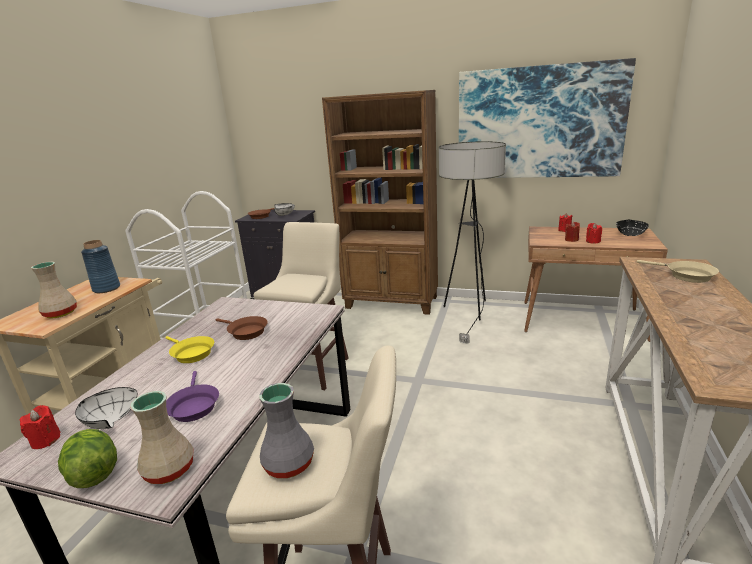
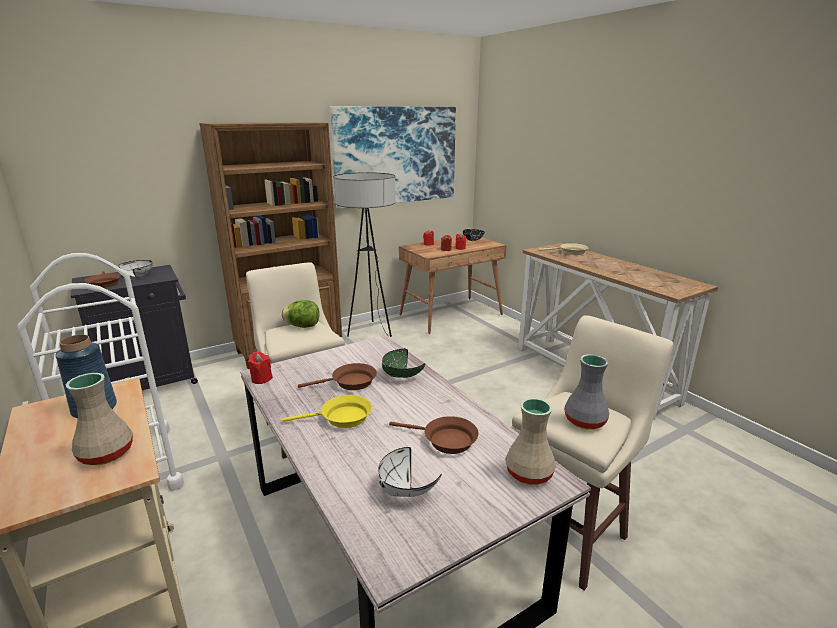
camera: 50 degrees left, 0 degrees up
(45, 440) = (384, 538): red candle -> red candle (261, 379)
(94, 474) = (489, 514): lettuce -> lettuce (303, 326)
(193, 406) = (445, 440): purple frying pan -> brown frying pan
(278, 342) = (400, 376): none -> green bowl

